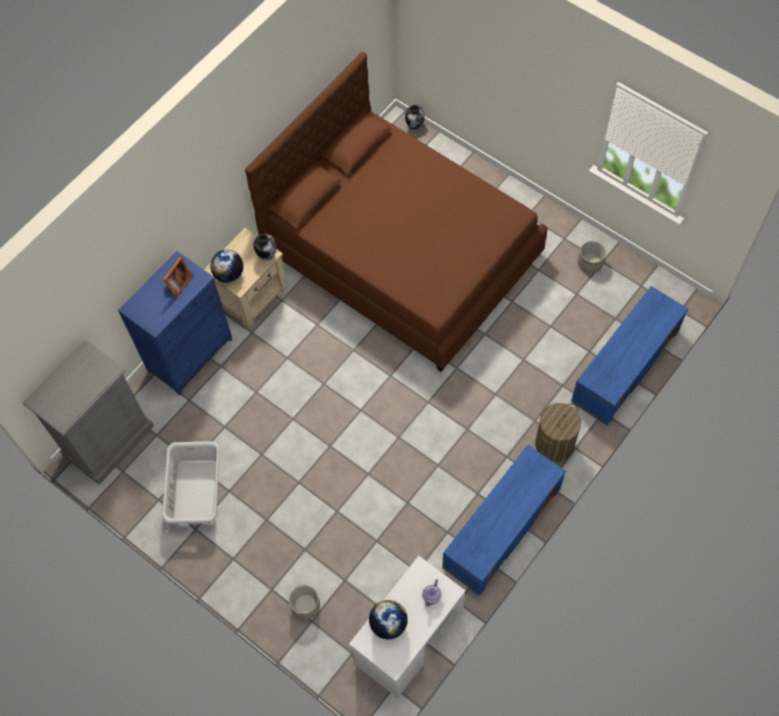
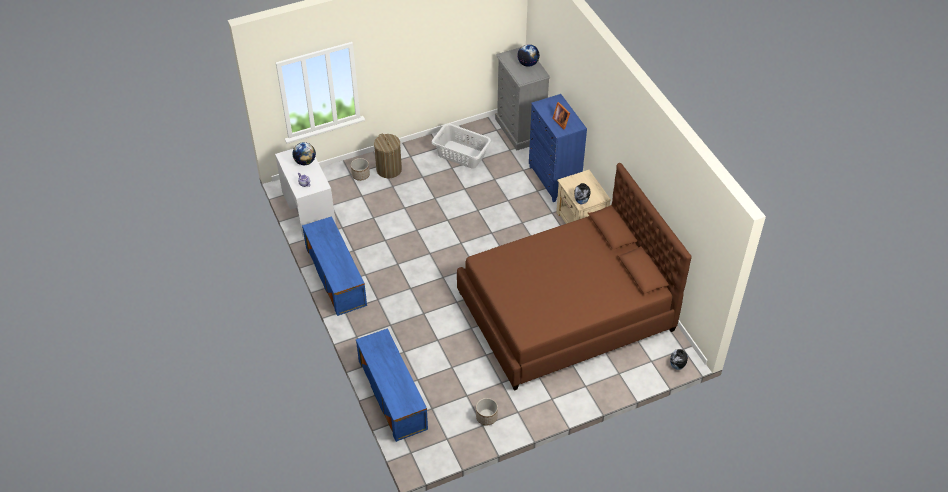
camera: 115 degrees right, 15 degrees down
(229, 274) = (578, 180): globe -> globe (528, 64)
(554, 444) = (367, 327): laundry basket -> laundry basket (389, 169)

